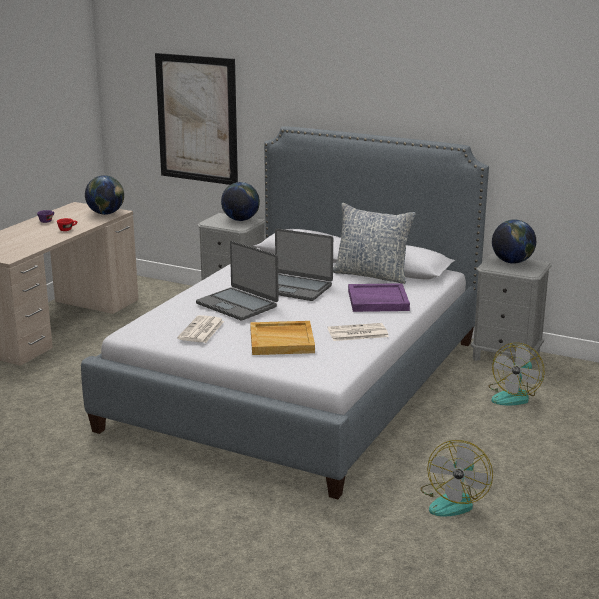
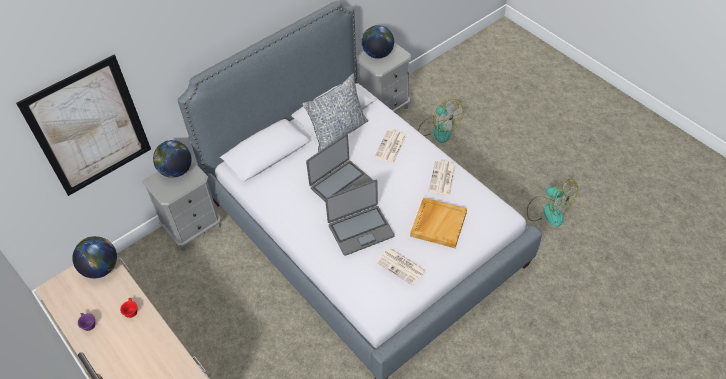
camera: 65 degrees left, 30 degrees up
(377, 301) = (390, 147): purple tray -> newspaper

